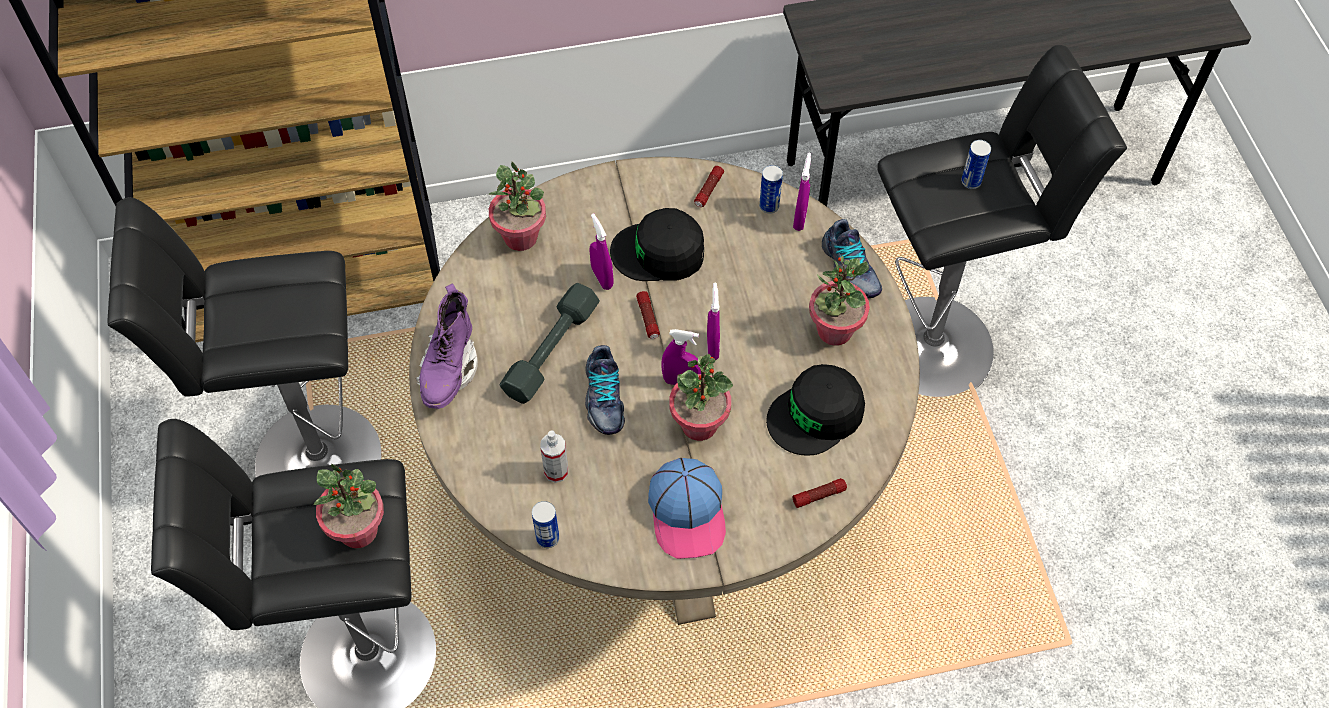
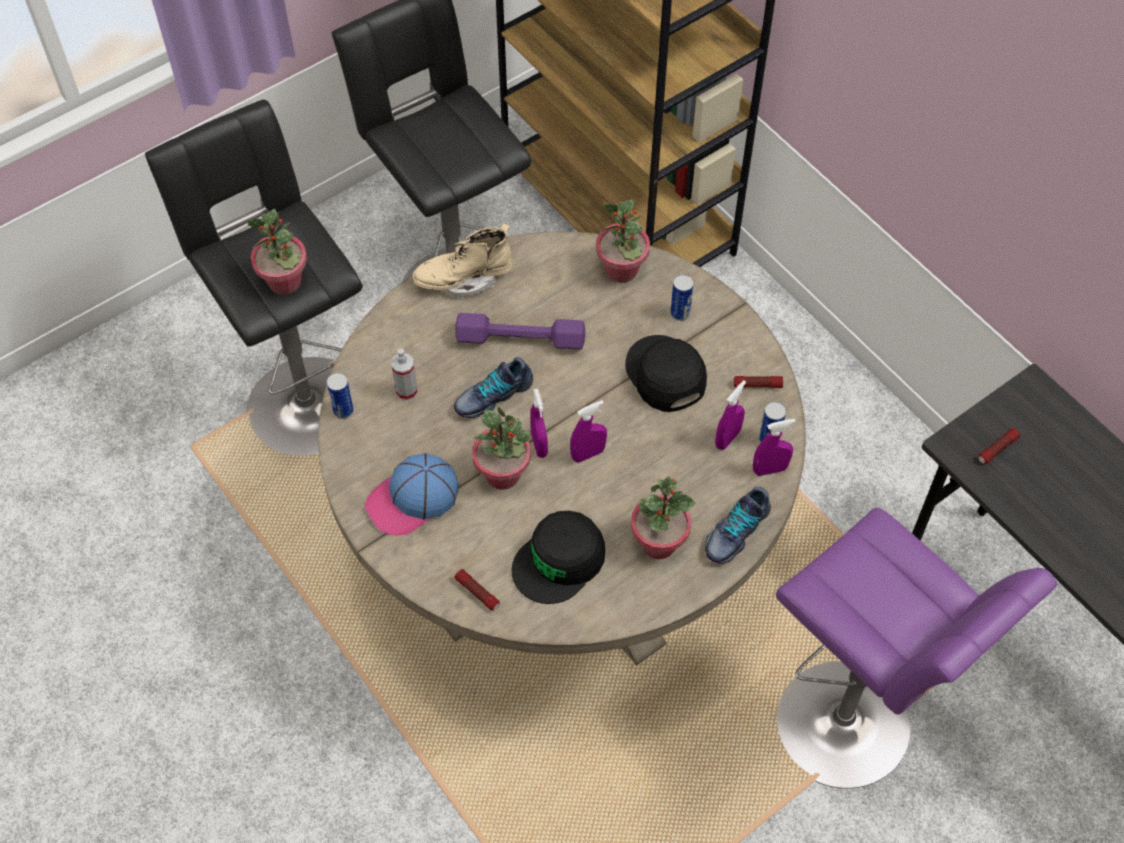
camera: 65 degrees right, 0 degrees up
(449, 370) = (464, 279): purple boot -> beige boot
(551, 350) = (520, 338): grey dumbbell -> purple dumbbell
(602, 278) = (613, 344): purple spray bottle -> purple spray bottle (727, 438)
(648, 318) = (590, 394): flashlight -> flashlight (997, 449)
(816, 415) = (559, 561): black cap -> black cap turned 75 degrees counterclockwise
(940, 343) = (850, 730): black stool -> purple stool
(971, 182) = (896, 594): can -> can (680, 313)

